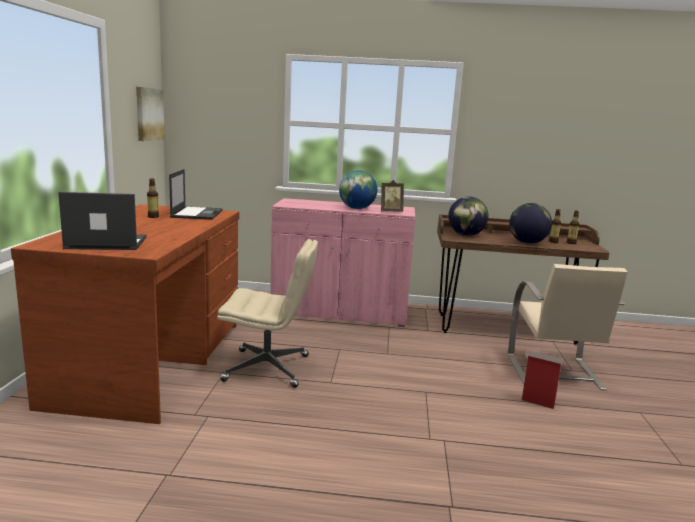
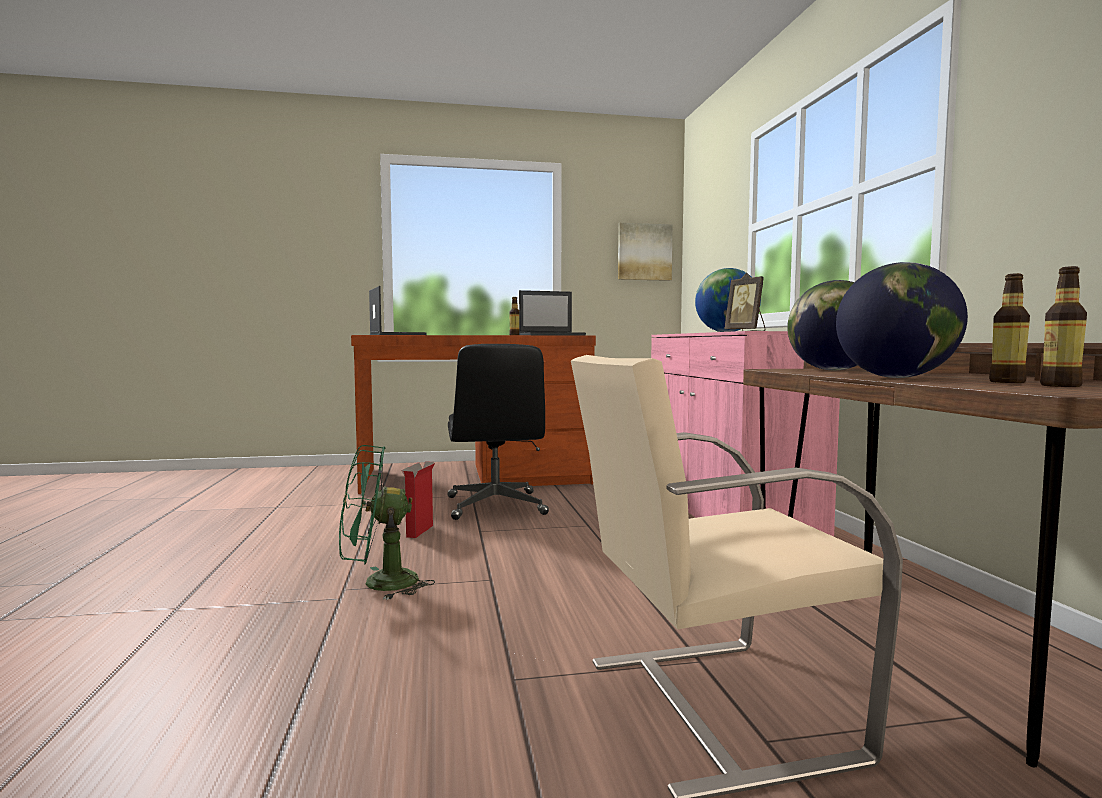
camera: 75 degrees right, 10 degrees down
(268, 368) = (496, 506): beige office chair -> black office chair
(424, 426) = (379, 584): none -> green fan
(537, 402) = (511, 677): cardboard box -> cardboard box (420, 531)

